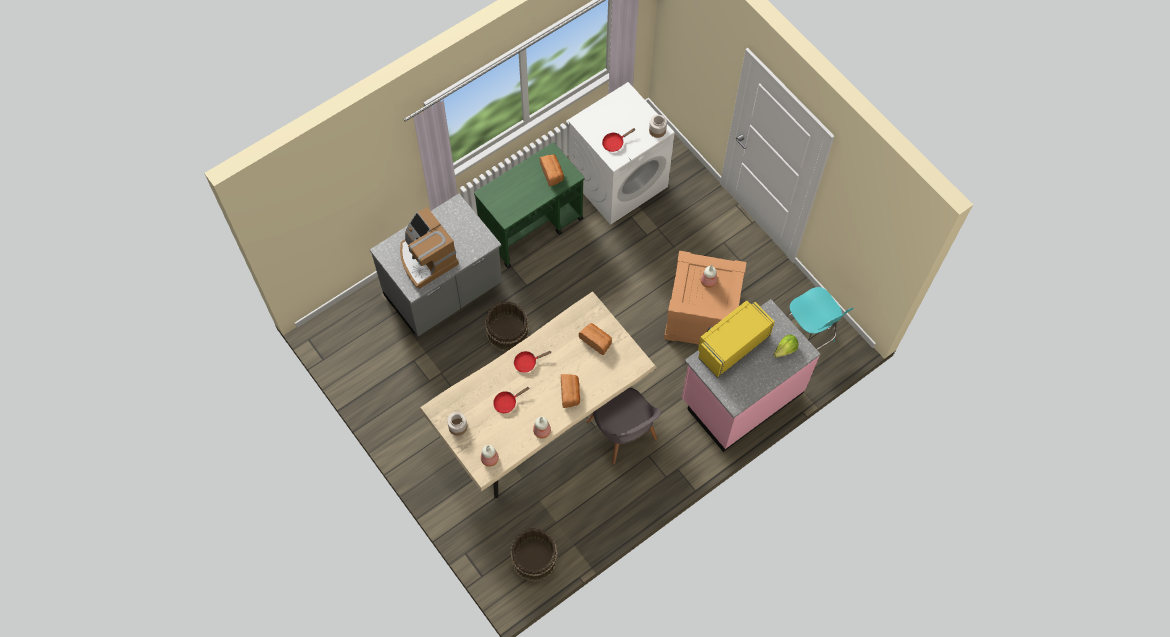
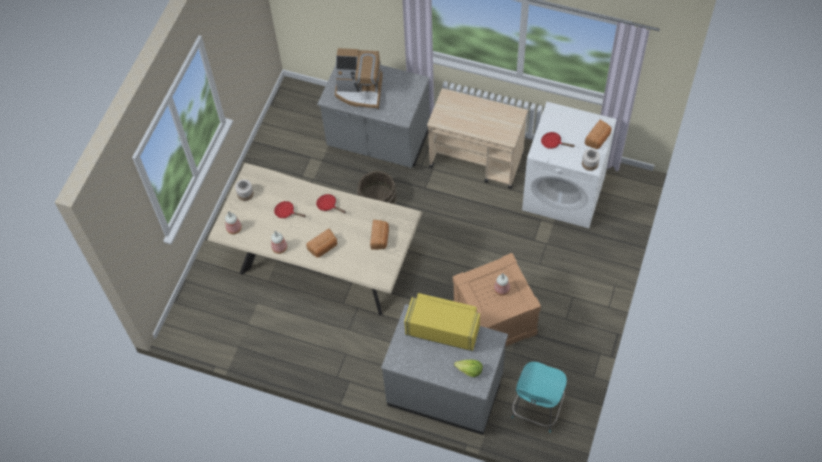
camera: 60 degrees right, 5 degrees down
(426, 258) = (359, 90): coffee machine -> coffee machine turned 105 degrees counterclockwise
(532, 226) = (477, 161): green cart -> beige cart
(533, 558) = (210, 326): brown bucket -> none
(552, 173) = (499, 125): bread -> bread (598, 139)
(623, 433) = (351, 325): grey chair -> none
(741, 396) = (445, 390): pink counter -> grey counter

